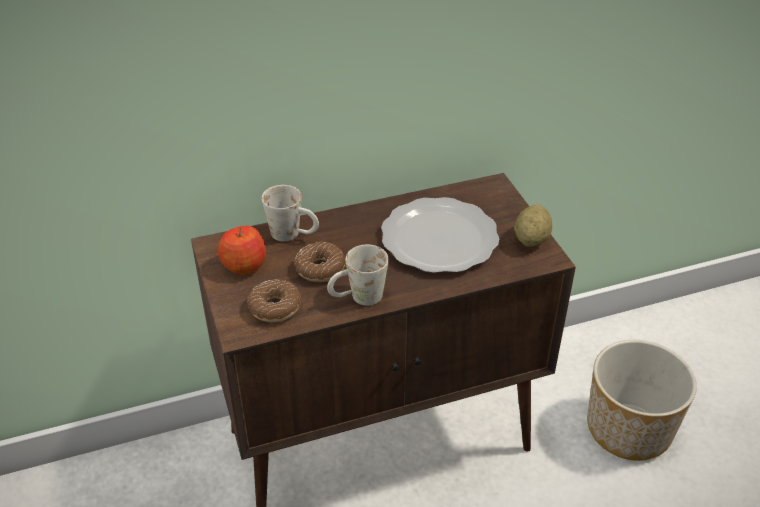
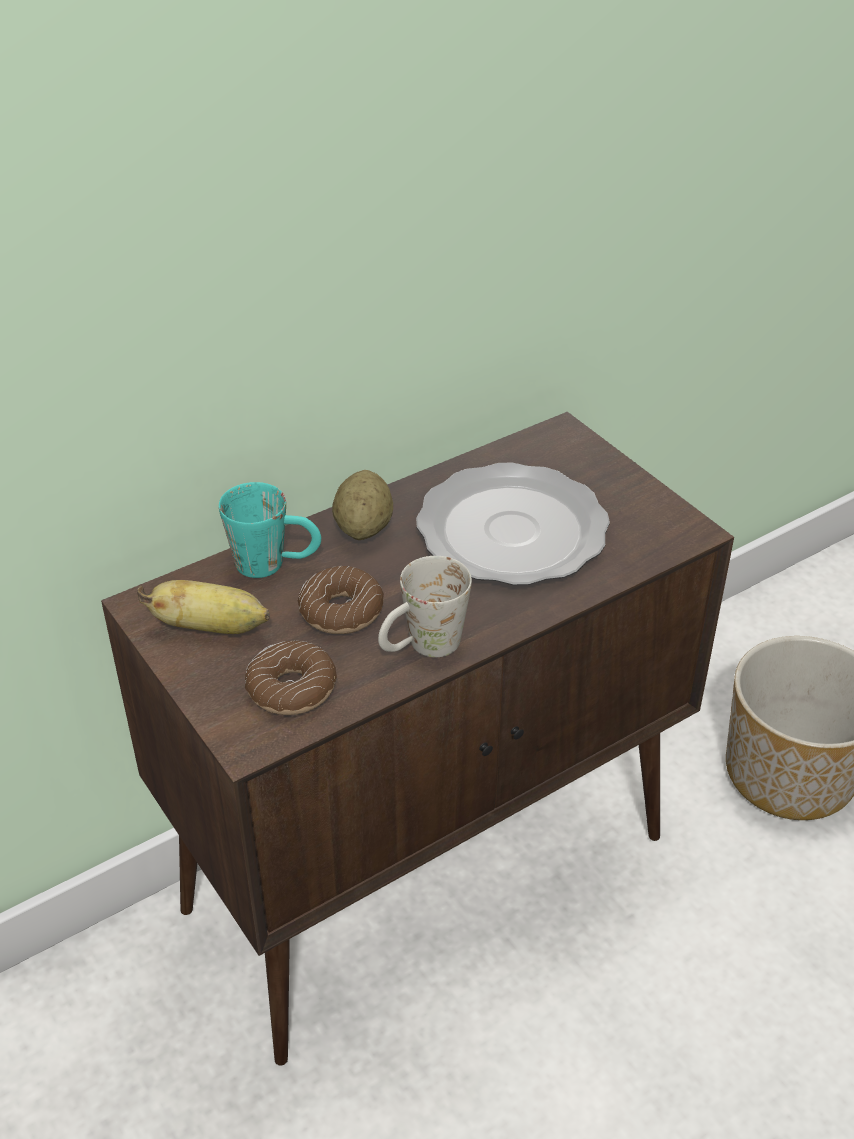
camera: 15 degrees left, 0 degrees up
(244, 265) = (211, 628): apple -> banana
(293, 235) = (275, 564): white mug -> turquoise mug
(531, 239) = (652, 507): potato -> potato (364, 528)

